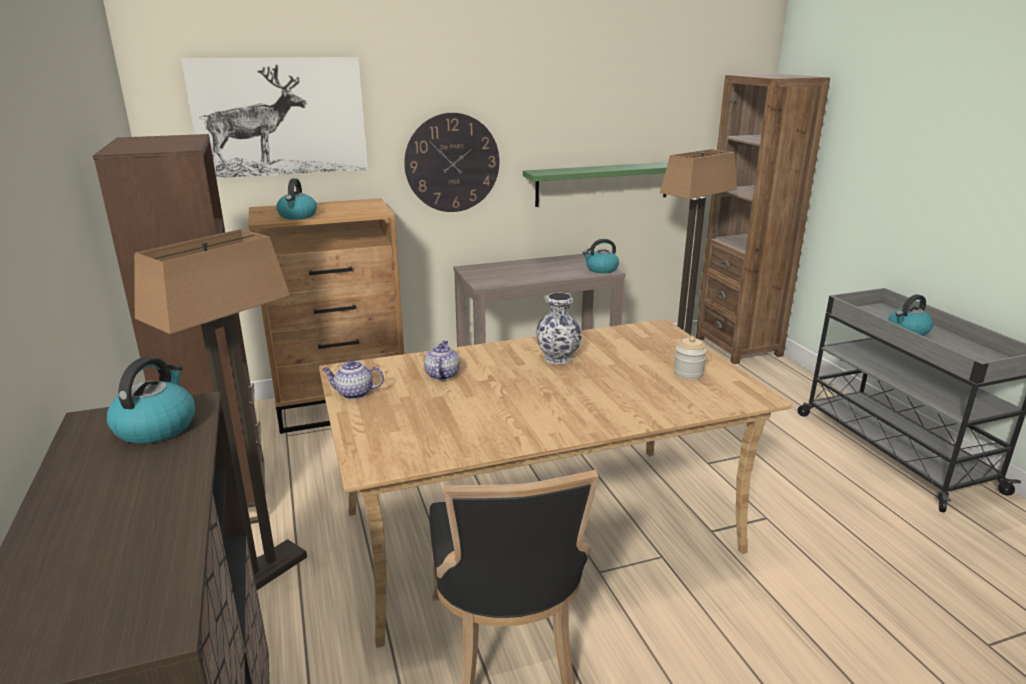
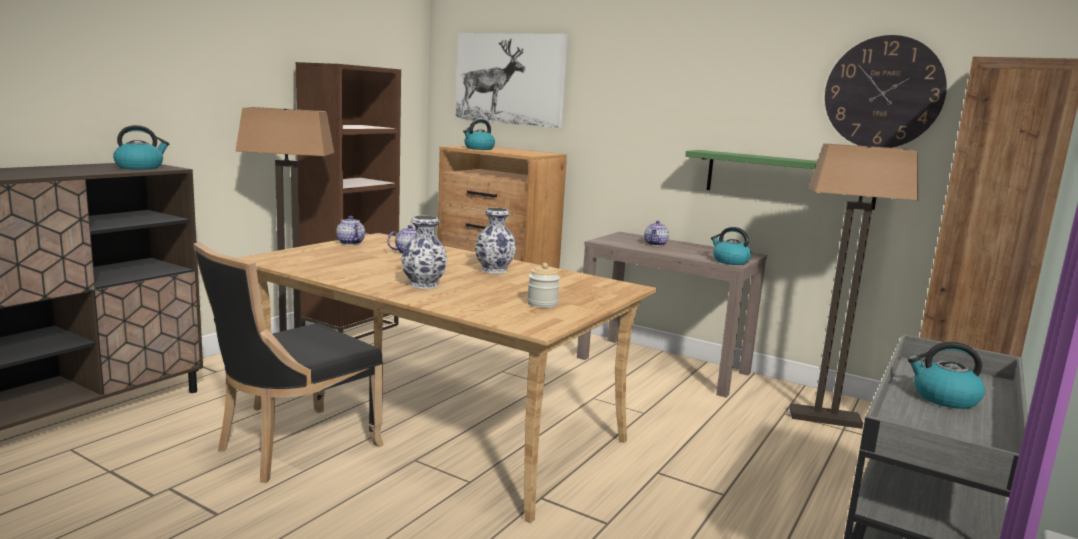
camera: 50 degrees right, 10 degrees down
(452, 163) = (631, 132): wall clock -> wall clock (883, 92)
(518, 271) = (656, 244): none -> teapot
(584, 404) = (424, 285): none -> vase

